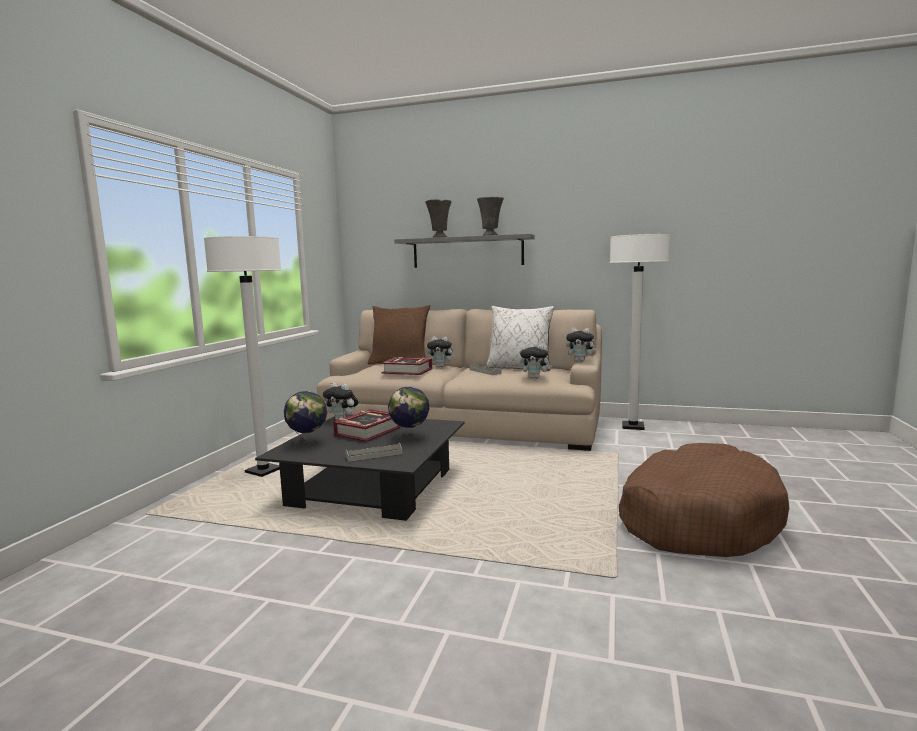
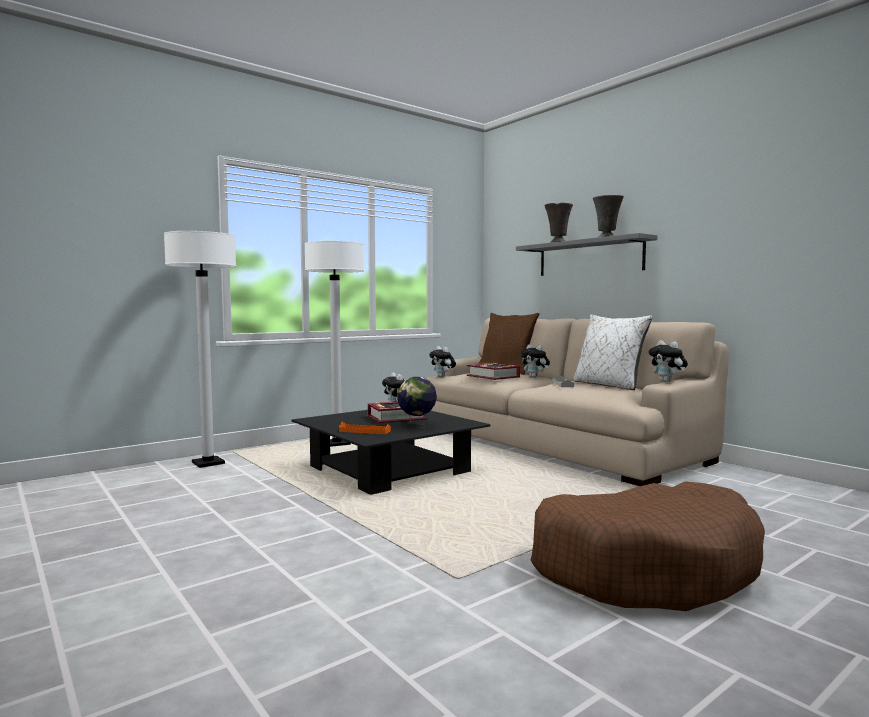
camera: 35 degrees right, 5 degrees down
(308, 443) = (340, 417): globe -> none
(374, 455) = (364, 431): grey tray -> orange tray
(535, 378) = (600, 394): plush toy -> plush toy (442, 377)
(633, 426) = (752, 479): white floor lamp -> white floor lamp (208, 463)

